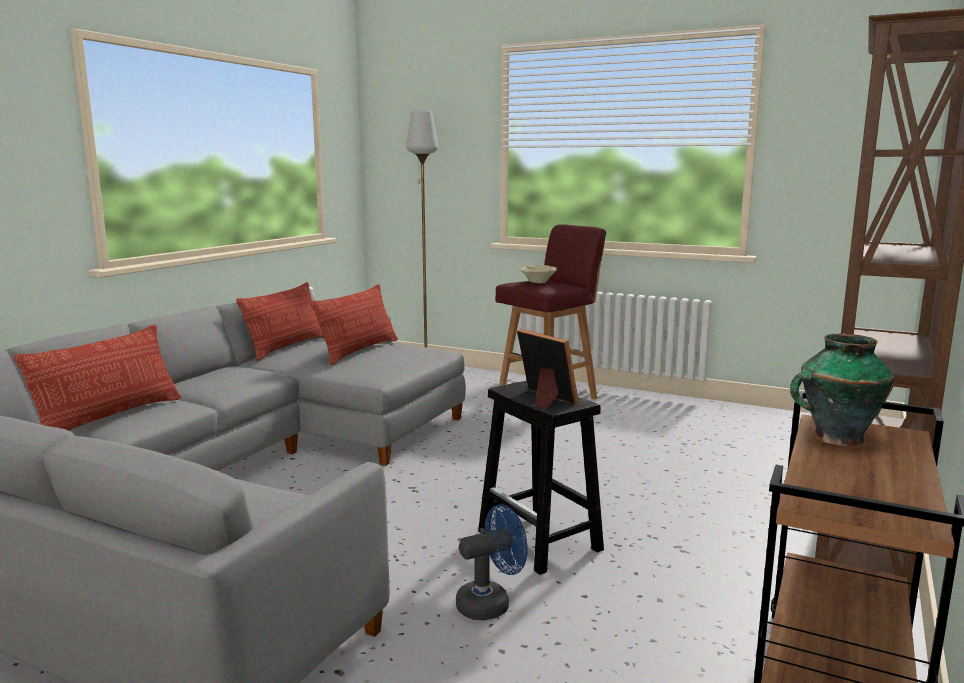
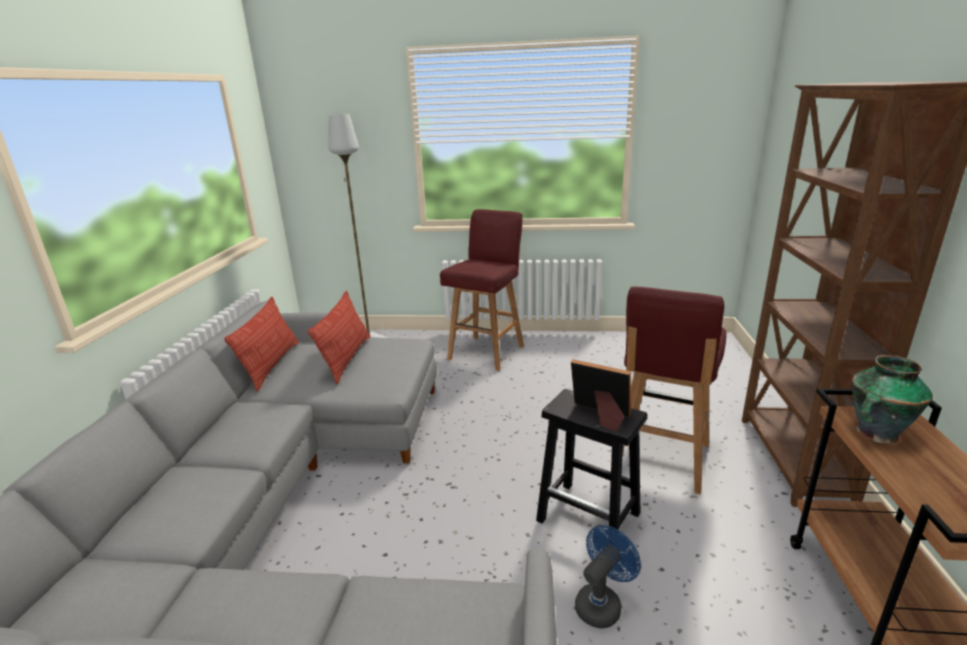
camera: 20 degrees left, 10 degrees up
(110, 417) = (163, 521): pillow -> none
(538, 282) = (476, 265): beige bowl -> none
(674, 515) = (660, 459): none -> red stool

